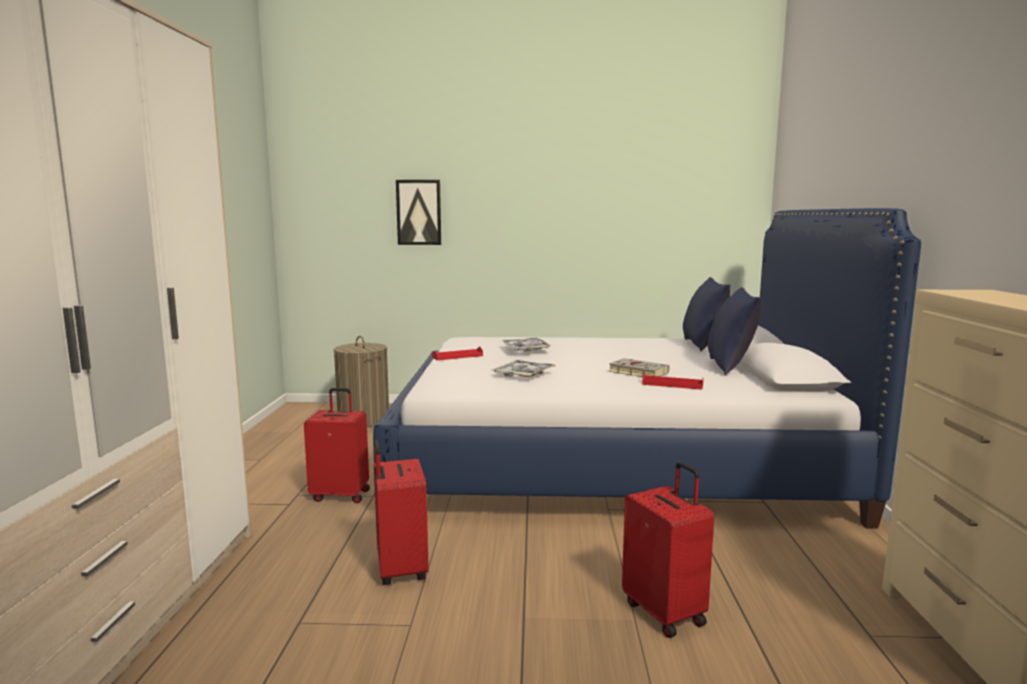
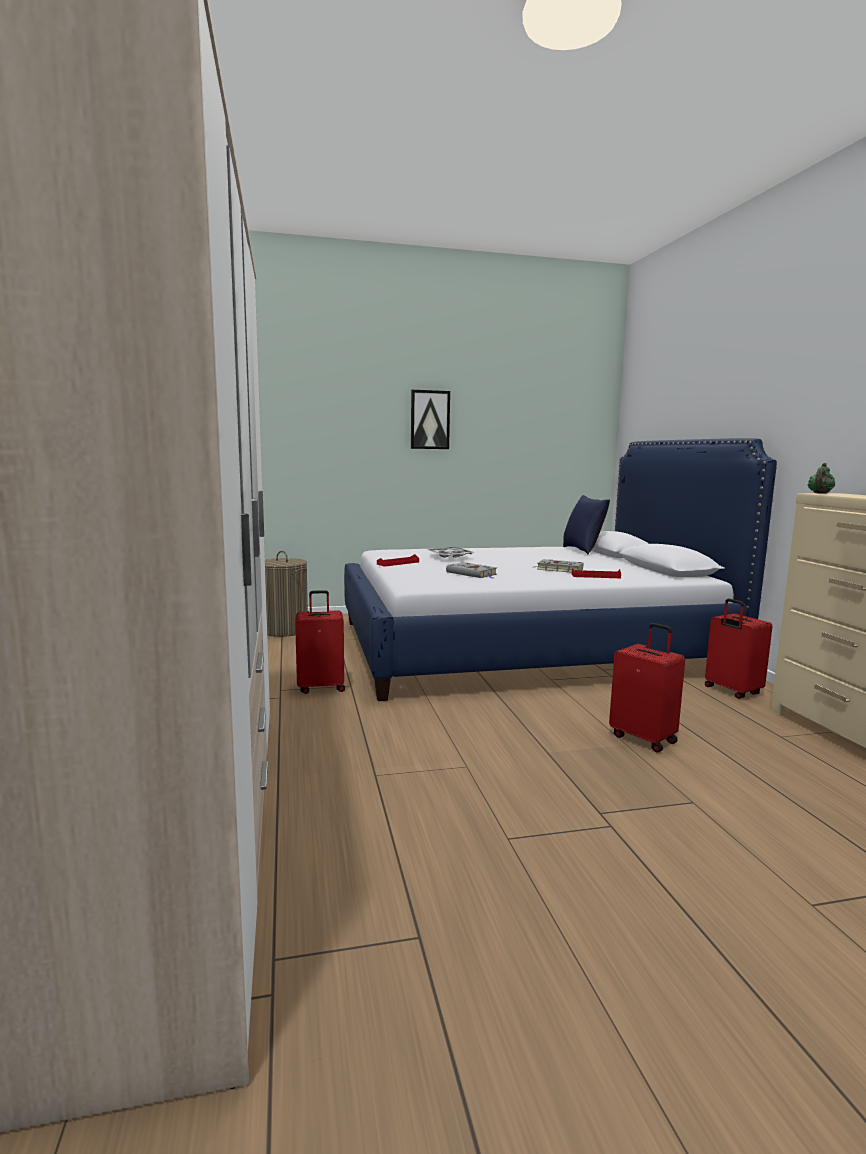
camera: 15 degrees left, 0 degrees up
(400, 570) = (424, 733): red suitcase -> red suitcase (731, 691)
(419, 212) = (325, 437): picture -> picture (430, 420)
(523, 375) = (472, 574): tray -> grey book
(730, 367) = (622, 564): blue pillow -> none
(948, 291) = (819, 493): none -> green teapot

